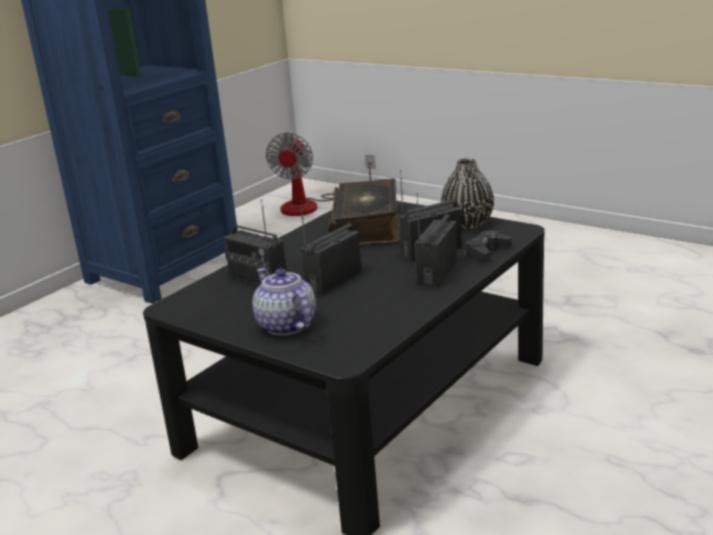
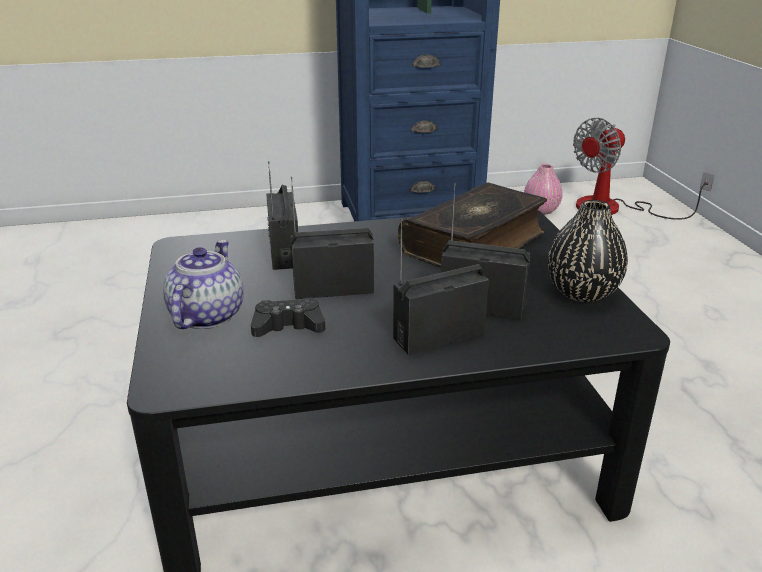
camera: 40 degrees right, 5 degrees up
(262, 226) = (541, 210): none -> pink vase
(486, 252) = (537, 340): black game controller -> black game controller (288, 326)

